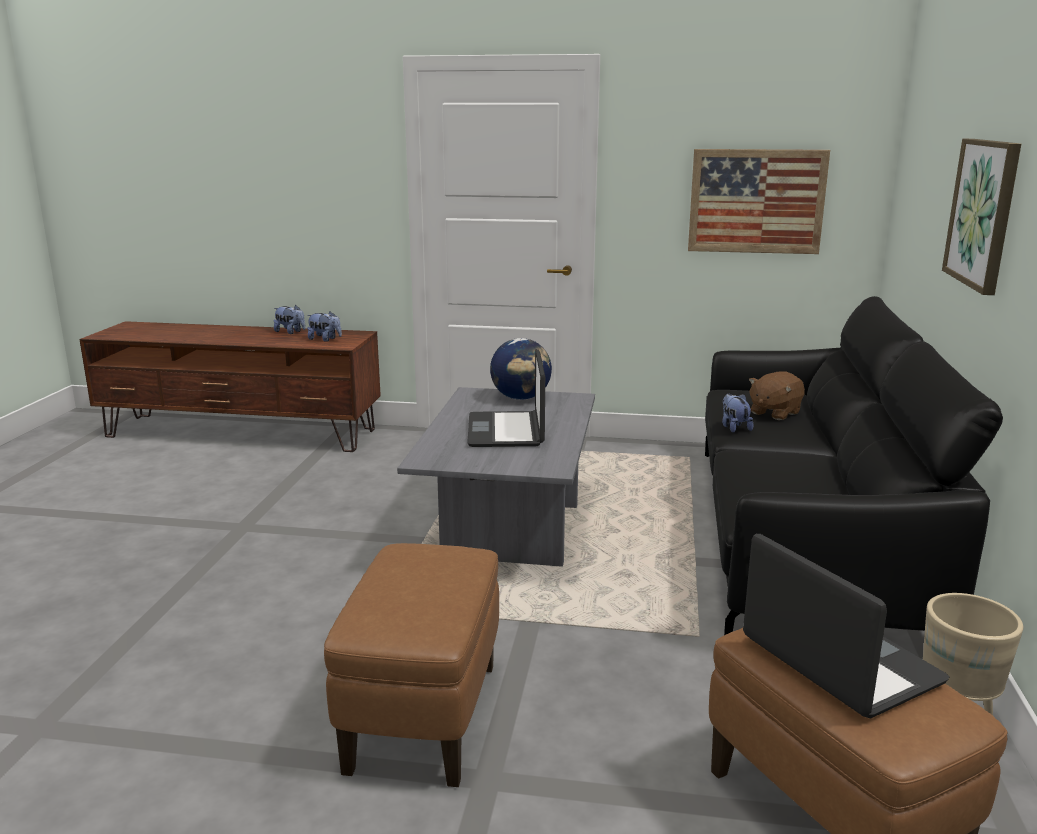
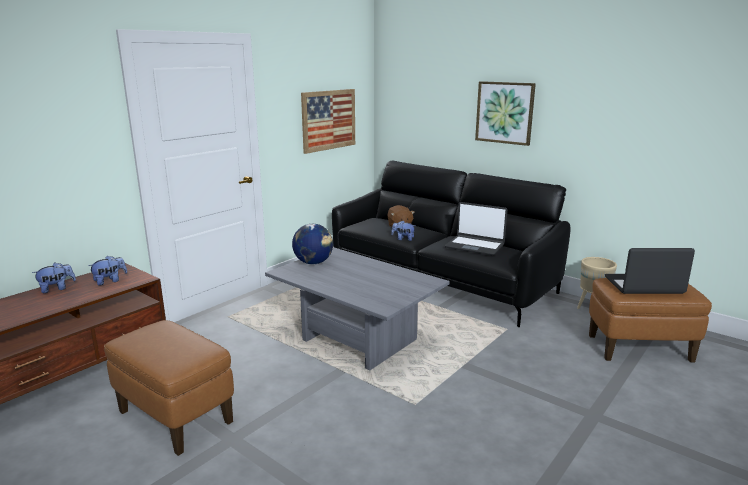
camera: 60 degrees left, 0 degrees up
(423, 718) = (535, 420): brown ottoman -> brown ottoman (176, 417)
(507, 431) = (363, 278): laptop -> laptop (475, 246)

